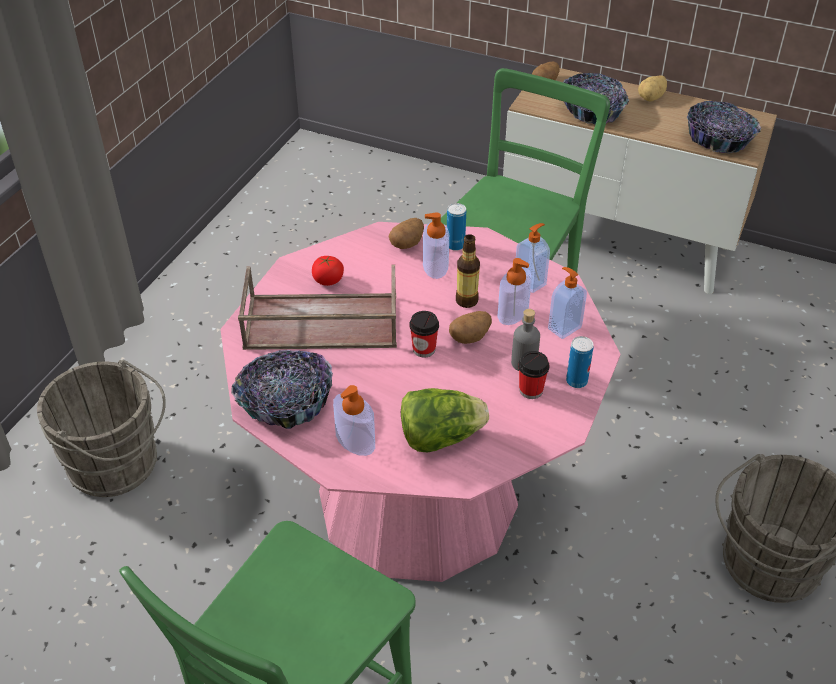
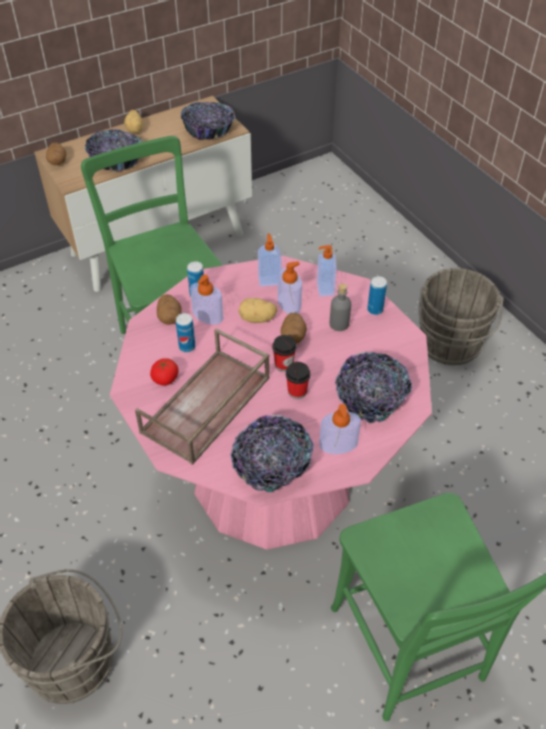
camera: 55 degrees left, 5 degrees up
(381, 273) = (187, 347): none -> can
(440, 437) = (370, 399): lettuce -> bowl
(466, 301) = (257, 319): bottle -> potato
(531, 390) = (365, 334): cup -> cup (297, 392)

